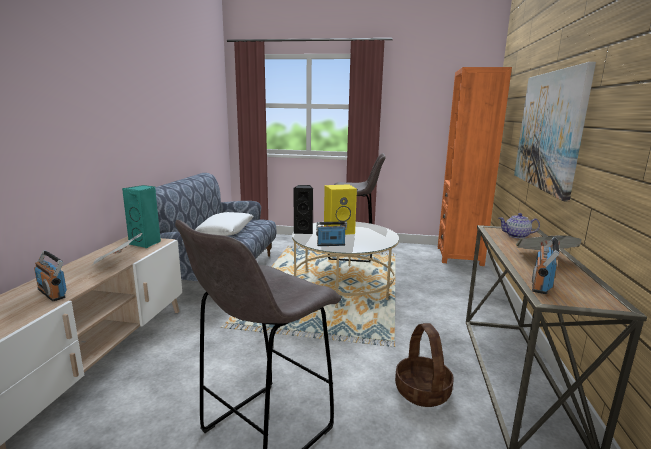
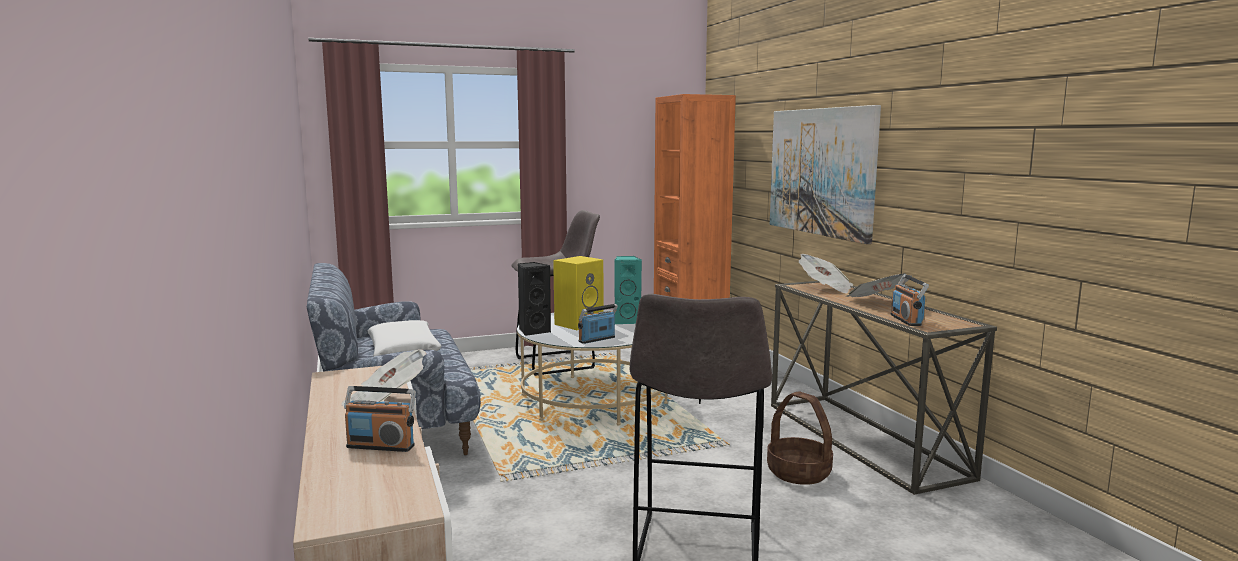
camera: 30 degrees left, 5 degrees down
(146, 243) = (370, 375): turquoise speaker -> turquoise speaker (627, 321)
(517, 236) = (825, 288): teapot -> newspaper

